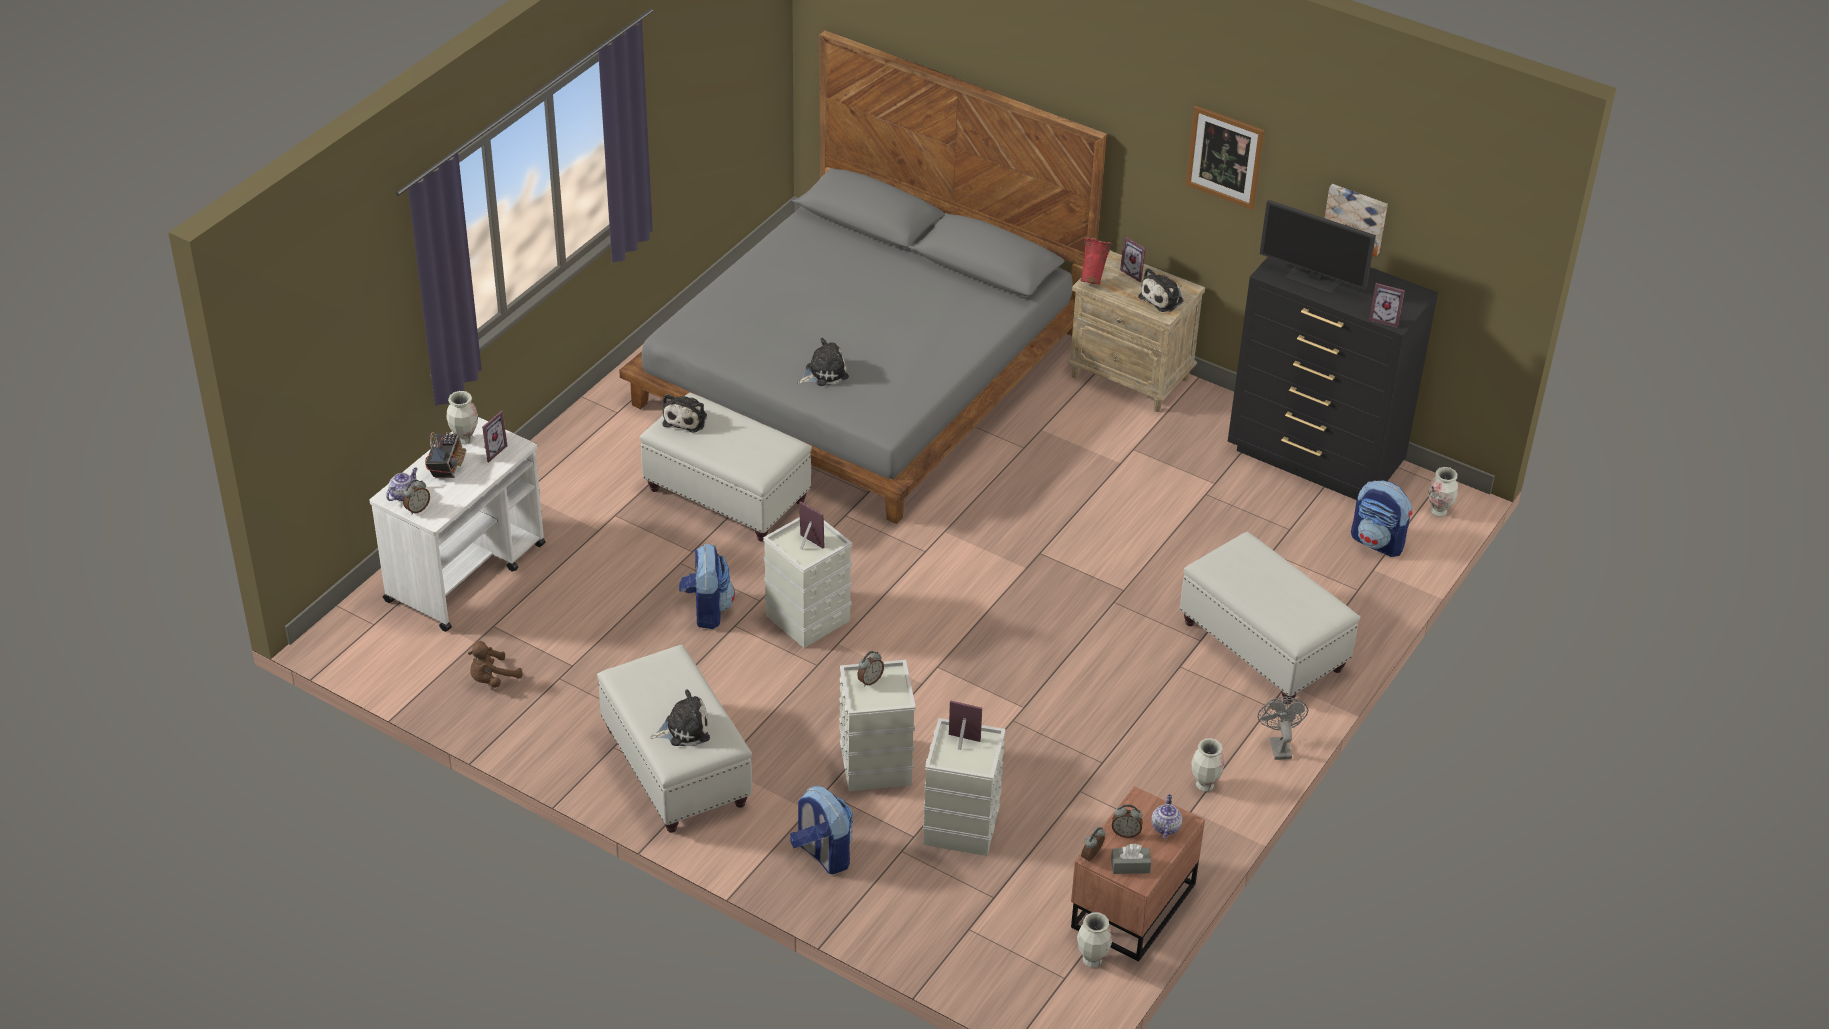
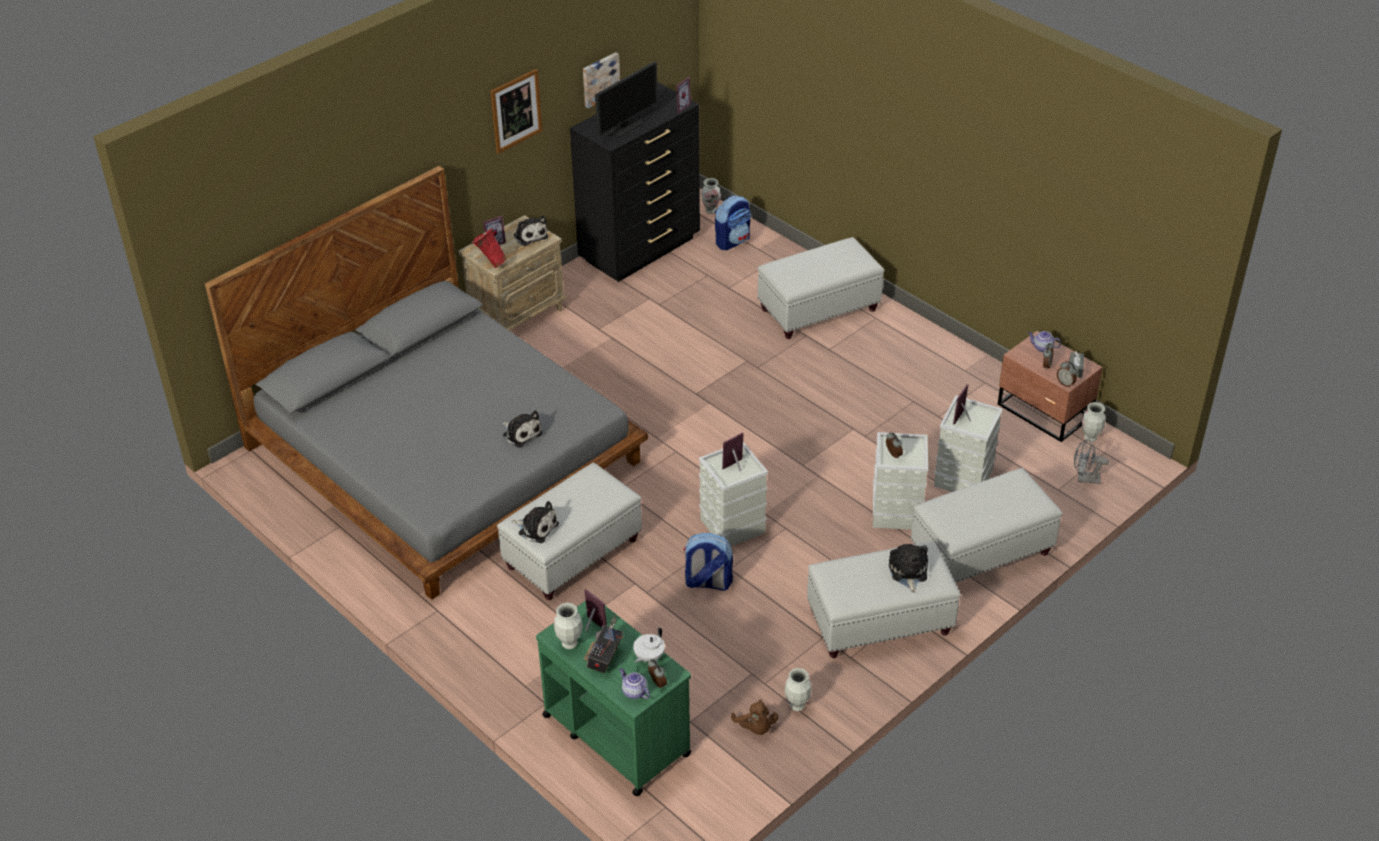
camera: 75 degrees left, 0 degrees up
(446, 466) = (604, 659): radio -> radio turned 90 degrees counterclockwise
(454, 497) = (648, 657): none -> white teapot
(466, 572) = (615, 734): white cart -> green cart
(822, 854) = (980, 552): backpack -> white ottoman
(824, 373) = (521, 433): plush toy -> plush toy turned 150 degrees clockwise
(1204, 785) = (942, 360): vase -> vase (797, 706)
(1278, 745) = (911, 321): grey fan -> grey fan (1084, 479)

